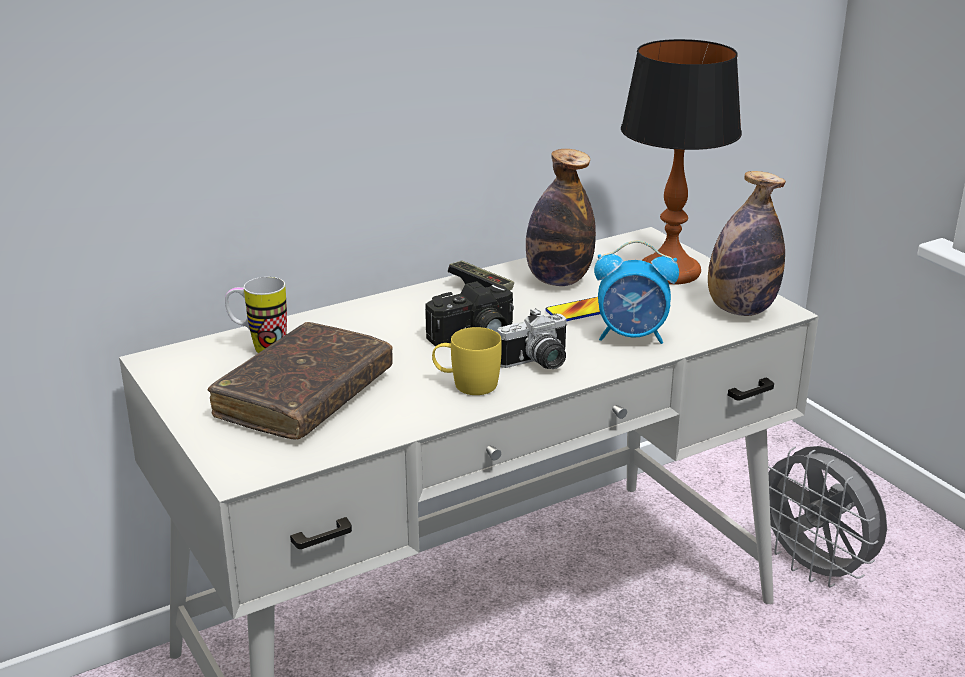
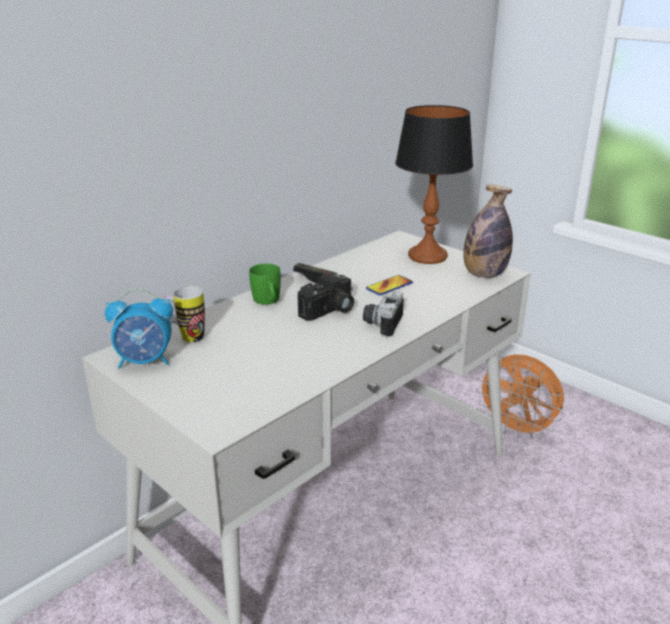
camera: 15 degrees left, 0 degrees up
(304, 396) = (235, 367): brown book -> none
(395, 312) = (267, 301): none -> green mug
(466, 384) = (342, 343): yellow mug -> none
(538, 364) = (381, 324): camera -> camera turned 150 degrees clockwise
(558, 280) = (362, 269): bottle -> none
(632, 336) = (430, 299): alarm clock -> alarm clock (145, 361)
(815, 569) = (517, 429): grey fan -> orange fan

